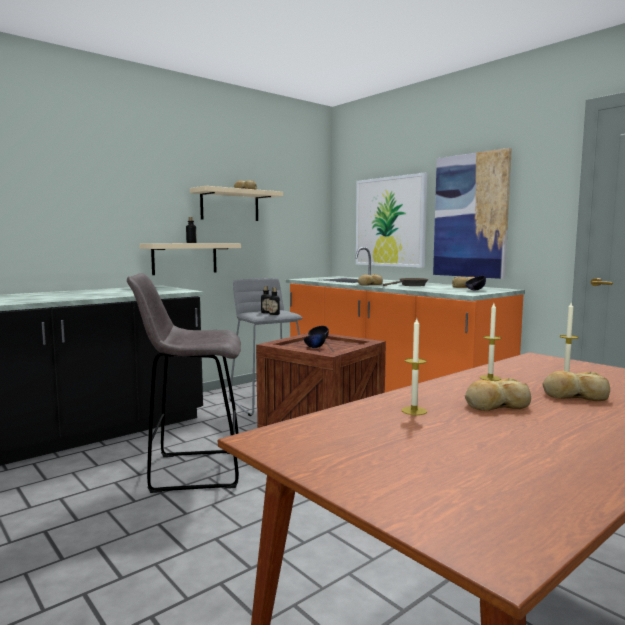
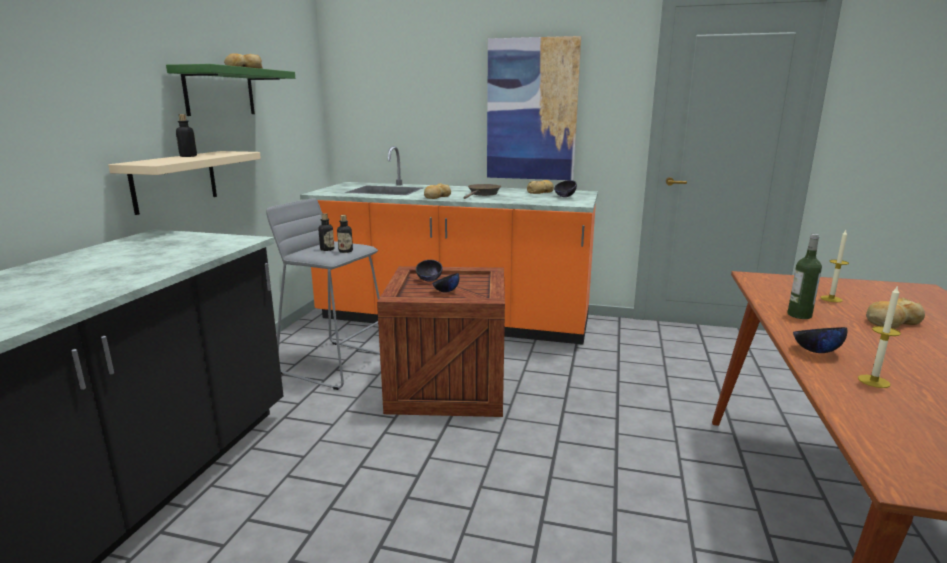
camera: 35 degrees left, 10 degrees up
(193, 470) = (375, 495): grey stool -> none
(230, 205) = (220, 92): beige shelf -> green shelf
(390, 222) = (421, 113): picture -> none
(425, 392) = (815, 351): none -> black bowl
(490, 378) = (799, 315): candle -> bottle
(495, 405) = (890, 352): bread -> none

